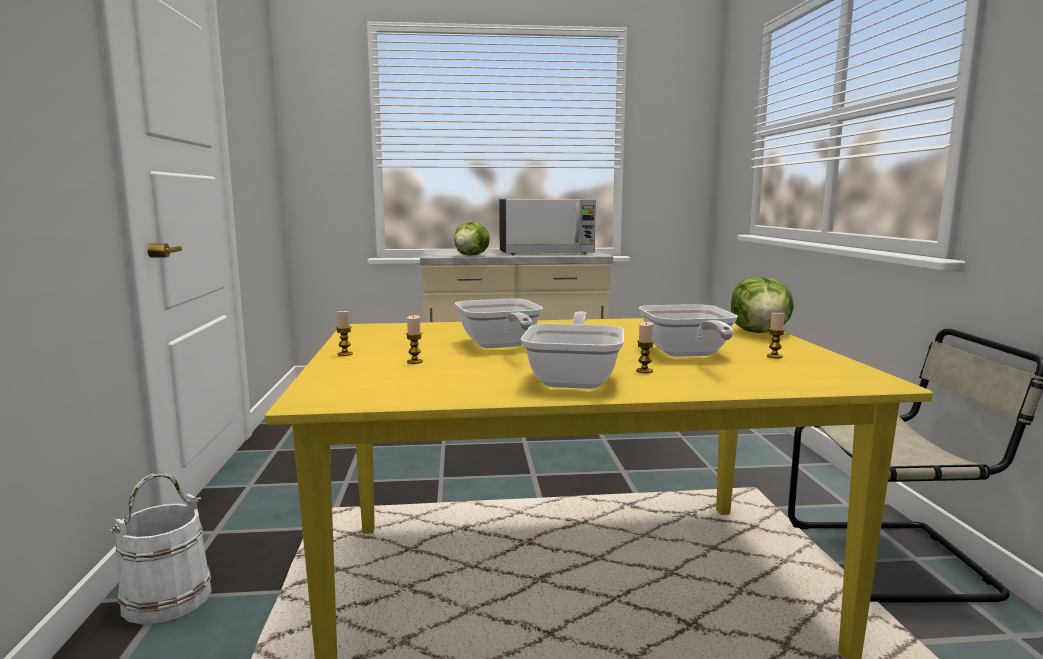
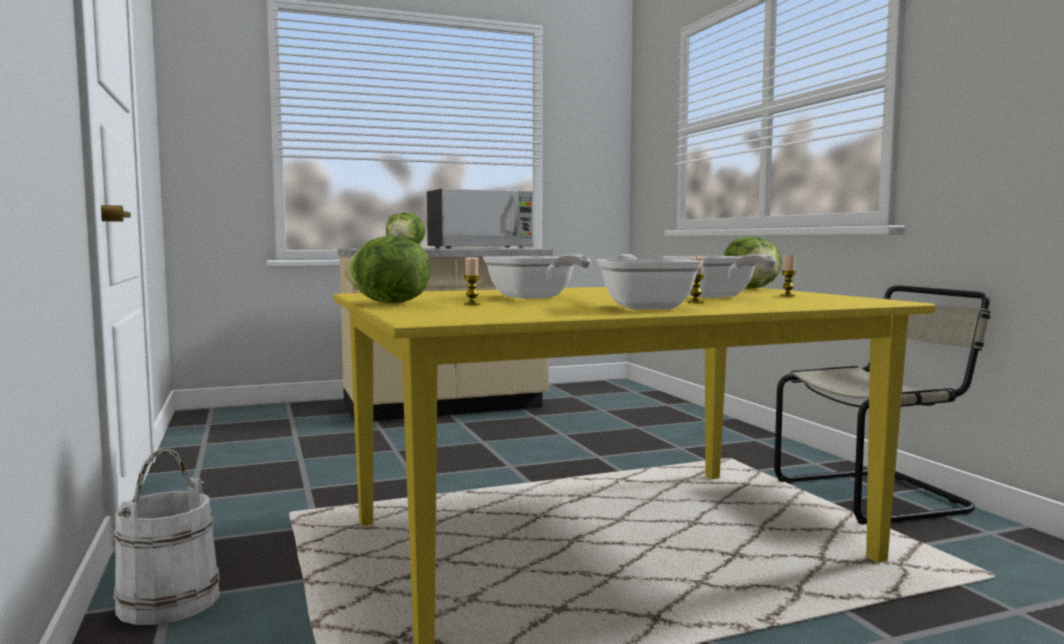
camera: 15 degrees left, 5 degrees down
(345, 354) = (388, 303): candle -> lettuce

